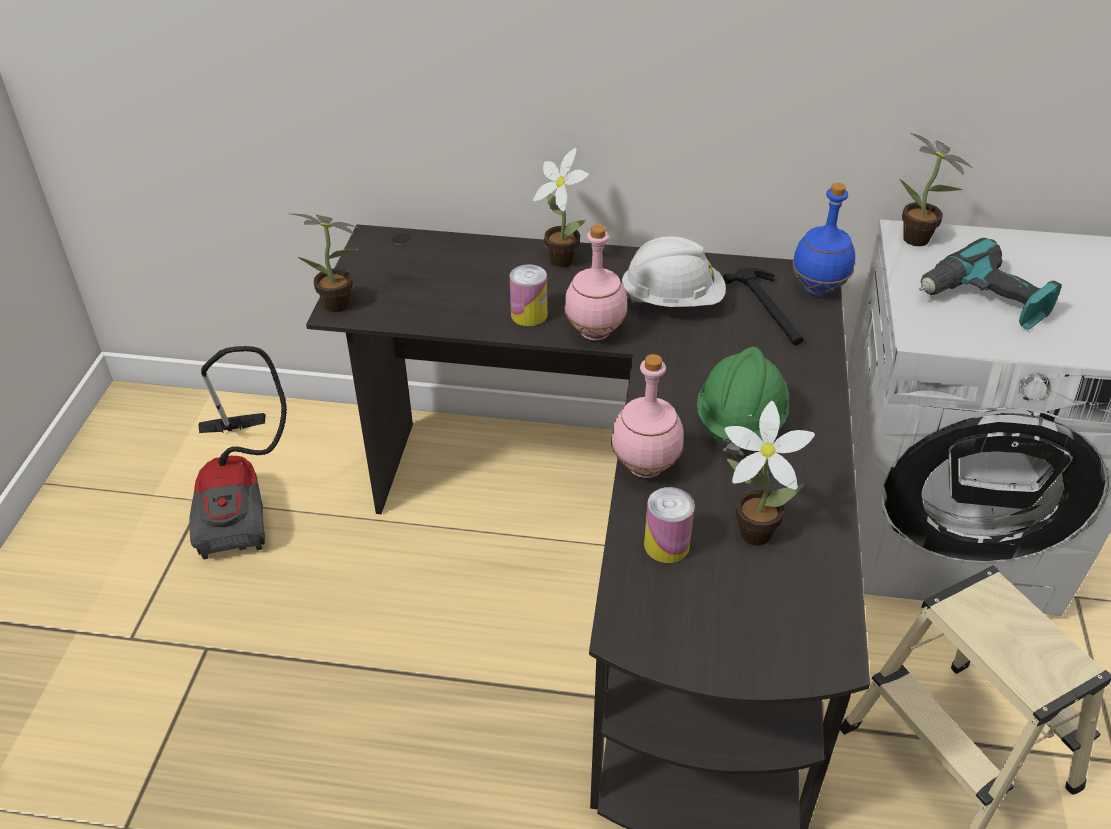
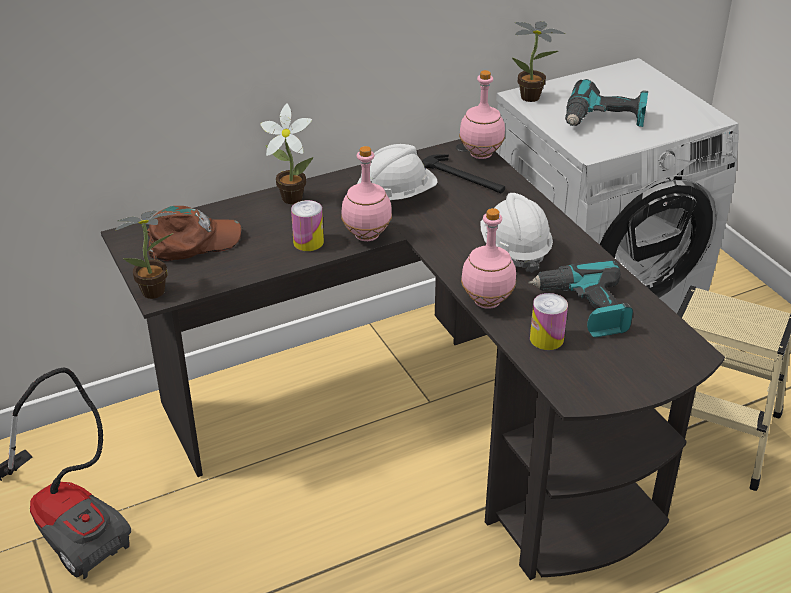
camera: 35 degrees left, 5 degrees down
(422, 268) = (193, 241): none -> brown cap
(740, 420) = (514, 250): green hard hat -> white hard hat
(750, 530) = (584, 308): potted plant -> power drill
(818, 289) = (481, 155): blue bottle -> pink bottle

